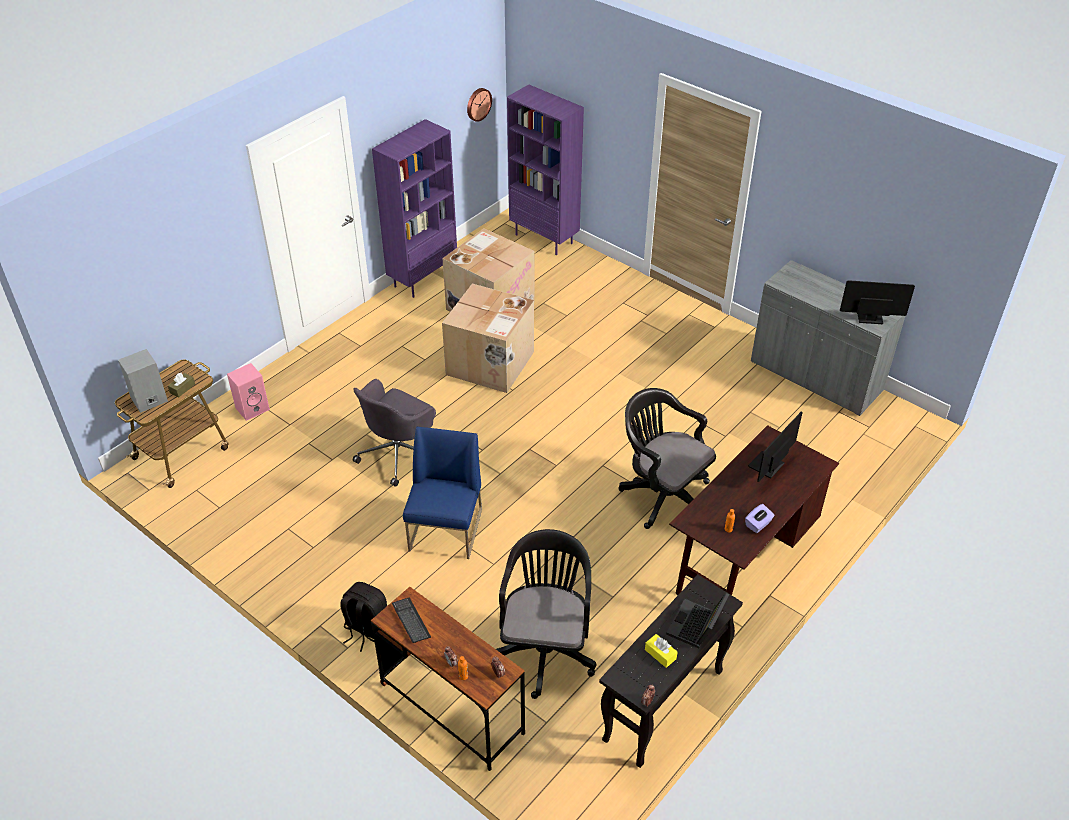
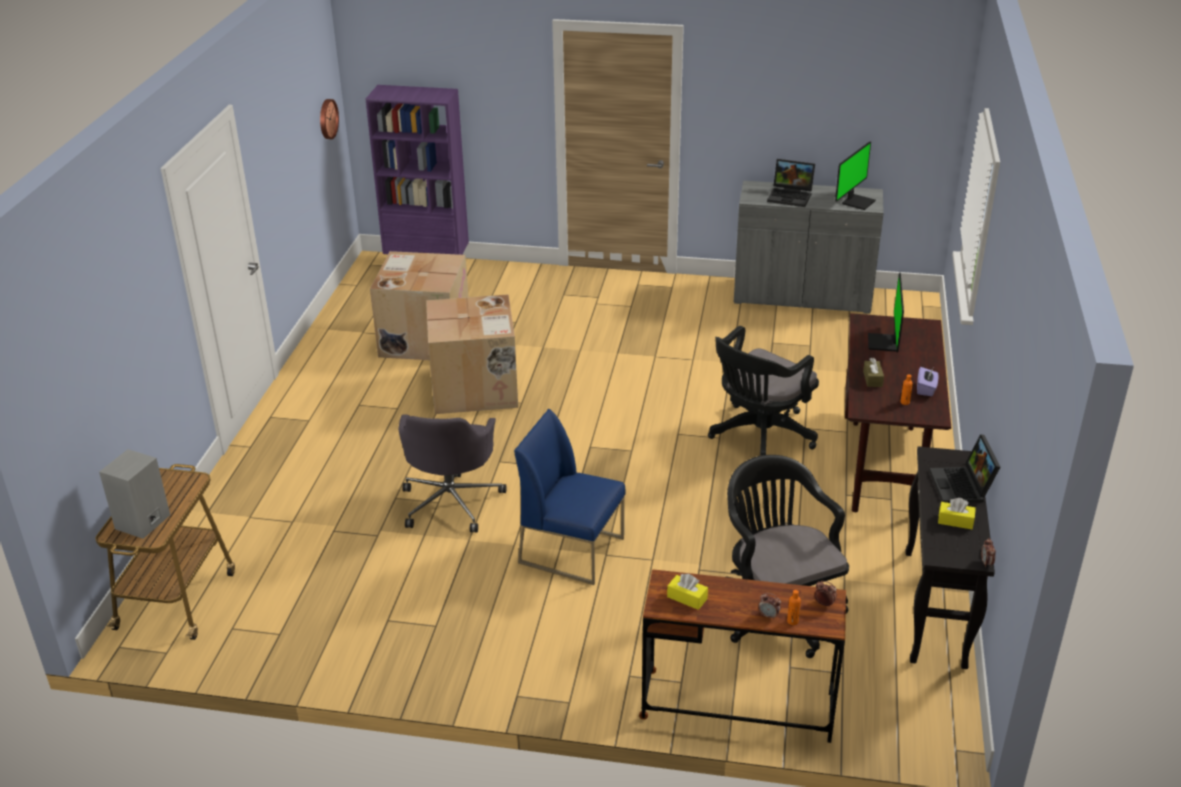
camera: 30 degrees left, 10 degrees down
(182, 388) = (177, 496): brown tissue box -> brown tissue box (872, 379)
(253, 408) = (229, 522): pink speaker -> none
(366, 630) = (574, 676): black backpack -> none
(411, 621) = (687, 598): keyboard -> yellow tissue box
(423, 278) = (324, 338): purple bookcase -> none
(446, 530) = (572, 550): blue chair -> blue chair turned 45 degrees counterclockwise
(662, 494) = (759, 436): black office chair -> black office chair turned 60 degrees counterclockwise
(816, 291) = (791, 196): none -> laptop
(869, 317) = (857, 202): monitor -> monitor turned 150 degrees clockwise

